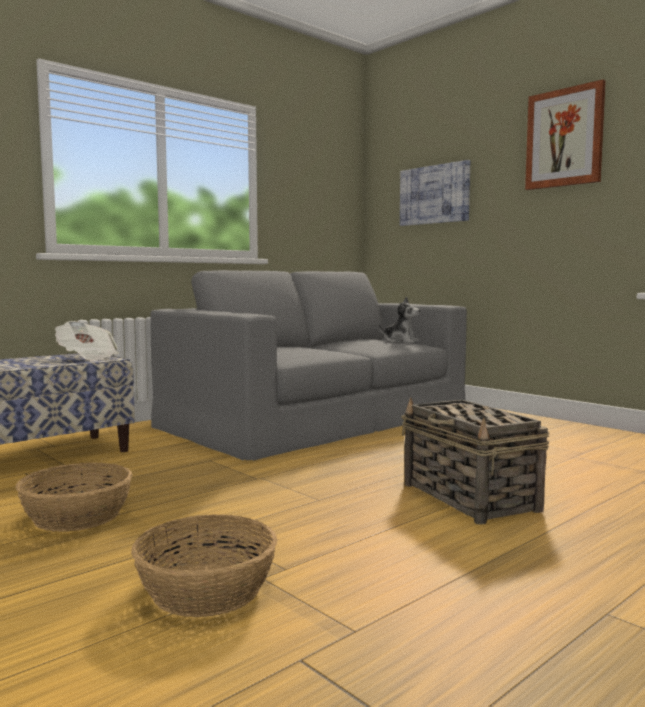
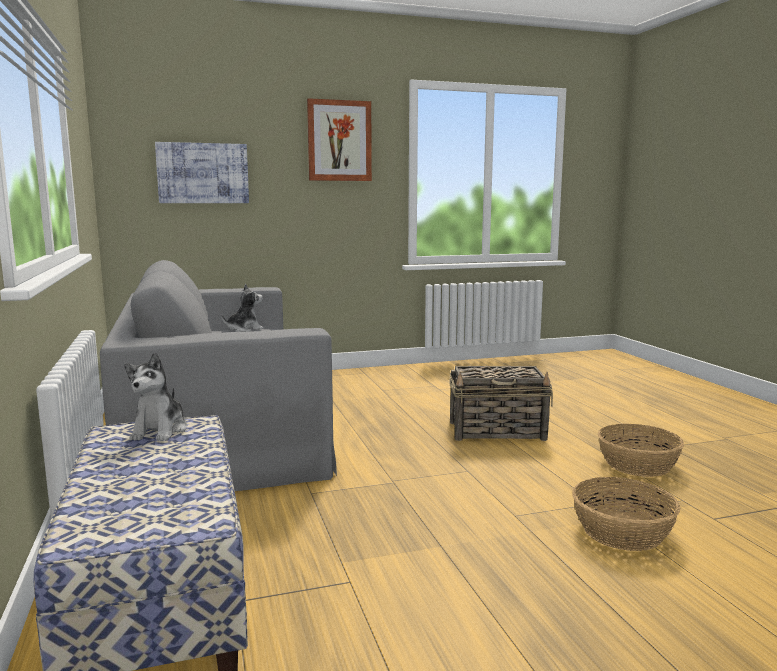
camera: 65 degrees left, 5 degrees up
(77, 516) = (436, 571): basket -> basket (637, 464)
(87, 357) = (160, 431): newspaper -> plush toy

